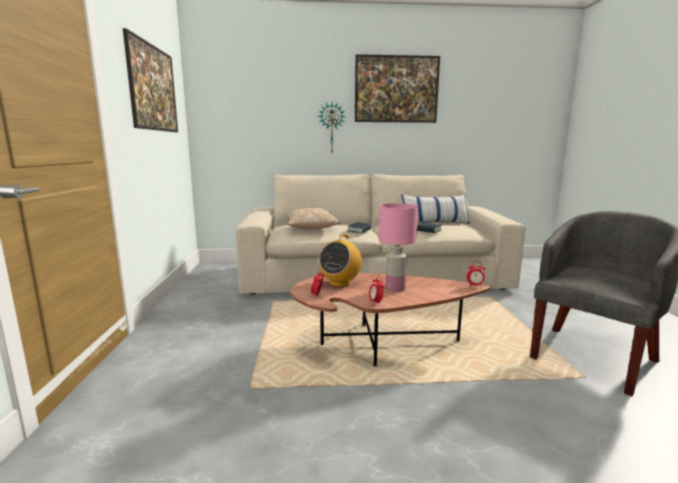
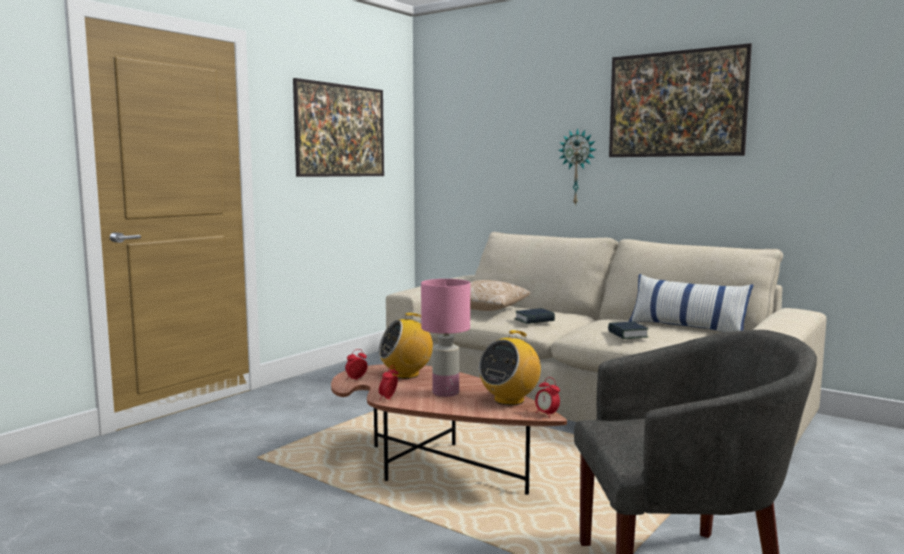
camera: 40 degrees right, 5 degrees down
(437, 283) = (509, 400): none -> radio

